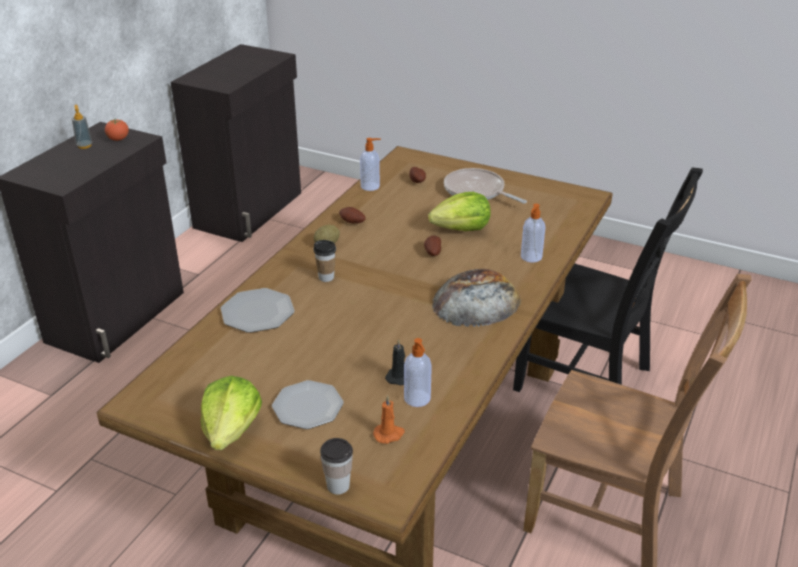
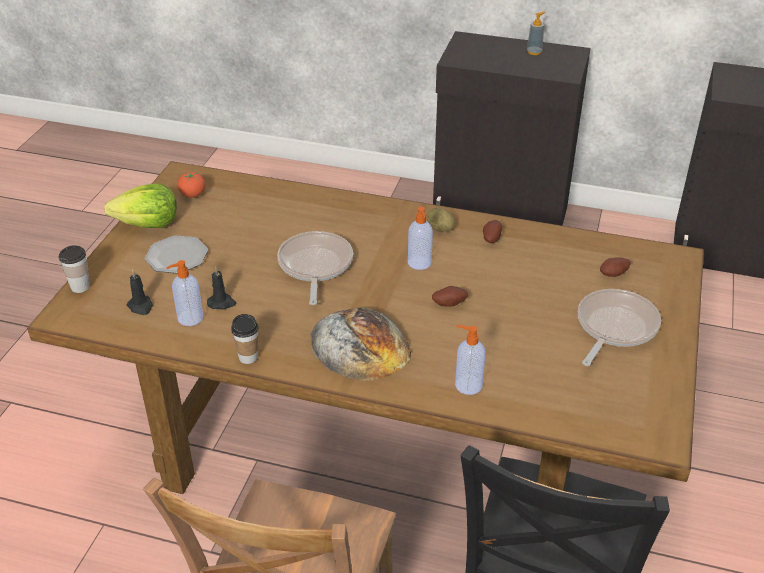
camera: 80 degrees right, 5 degrees up
(118, 139) = (557, 64): tomato -> tomato (193, 195)
(257, 312) = (309, 207): plate -> none
(326, 277) = (377, 237): cup -> cup (248, 357)
(358, 316) = (315, 266): none -> frying pan
(371, 186) = (580, 241): soap dispenser -> soap dispenser (419, 263)
(389, 434) = (141, 306): orange candle -> black candle
(462, 229) = (513, 321): lettuce -> none

